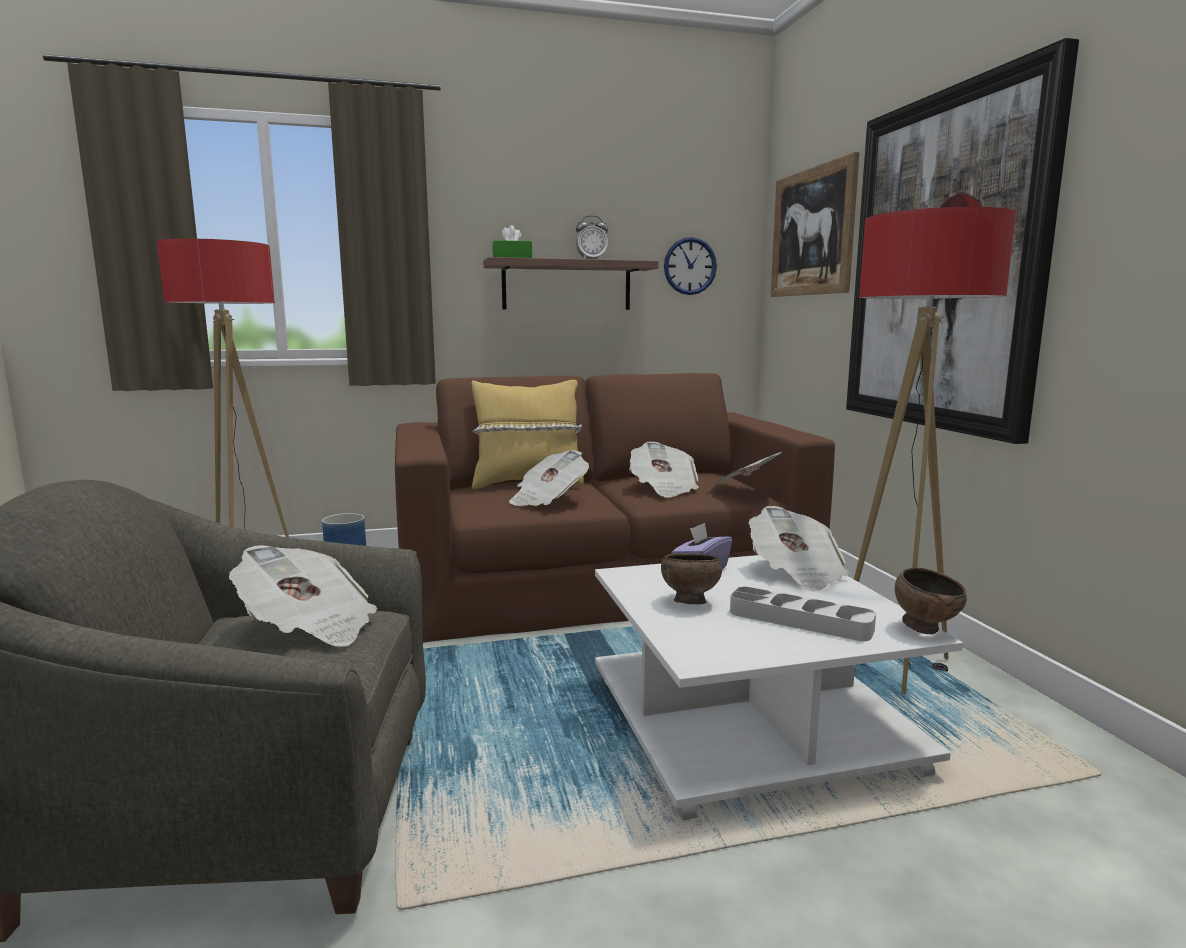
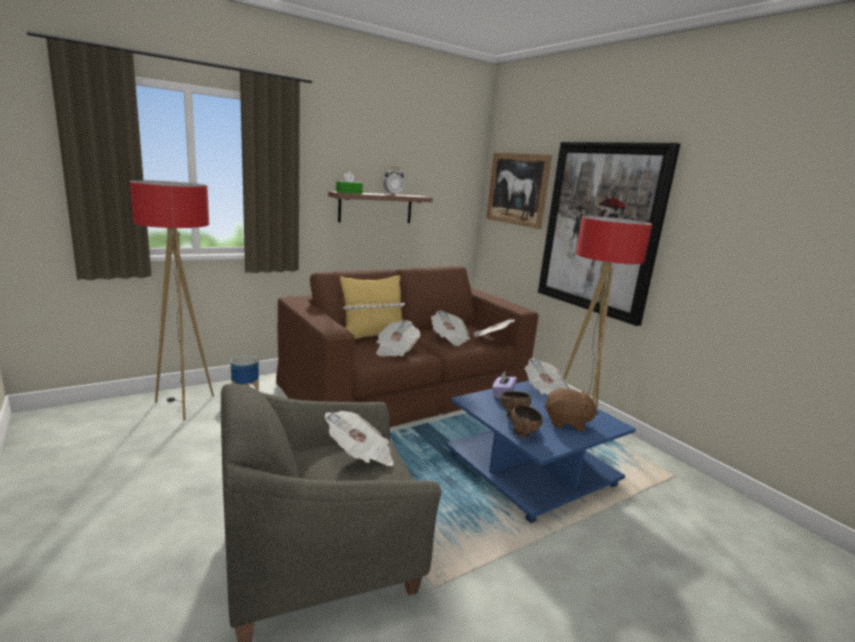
camera: 20 degrees left, 5 degrees up
(690, 266) = (443, 198): wall clock -> none
(750, 723) = (531, 469): white coffee table -> blue coffee table
(799, 620) = (567, 423): grey tray -> brown plush toy
(925, 629) = (618, 423): brown bowl -> brown bowl (523, 435)

